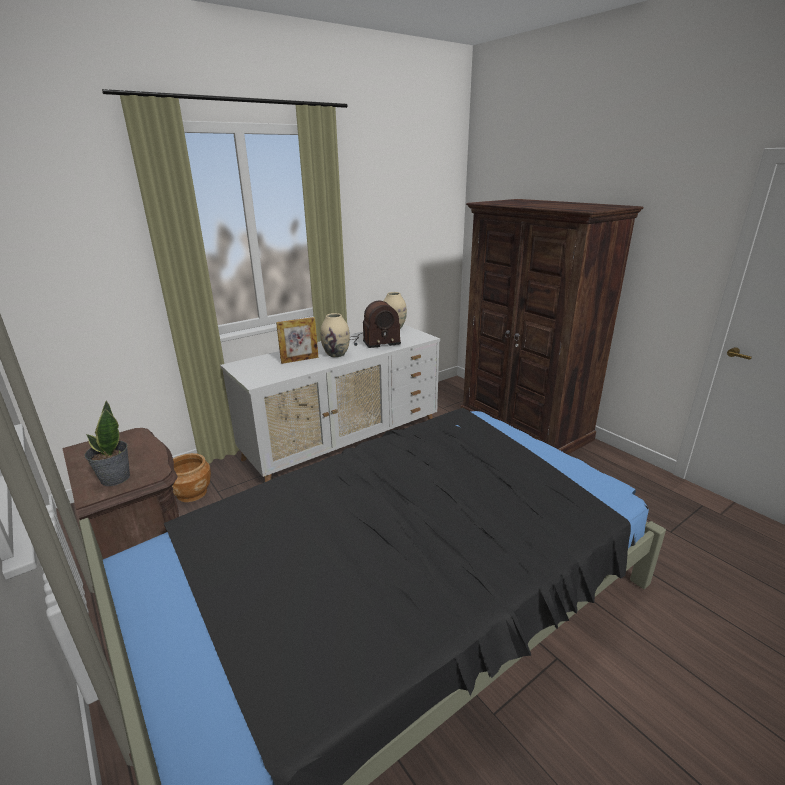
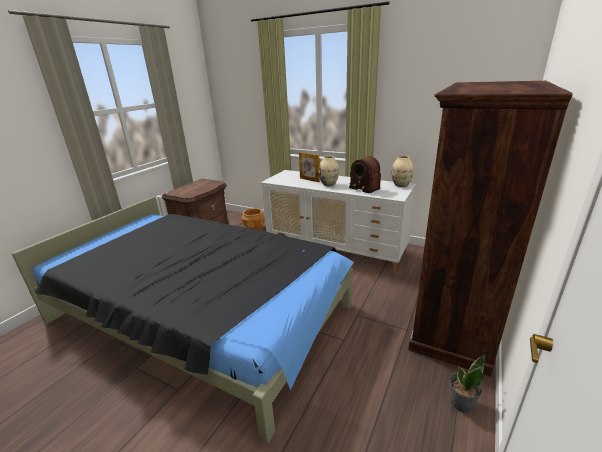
camera: 65 degrees right, 0 degrees up
(115, 478) = (183, 191): potted plant -> potted plant (461, 403)

